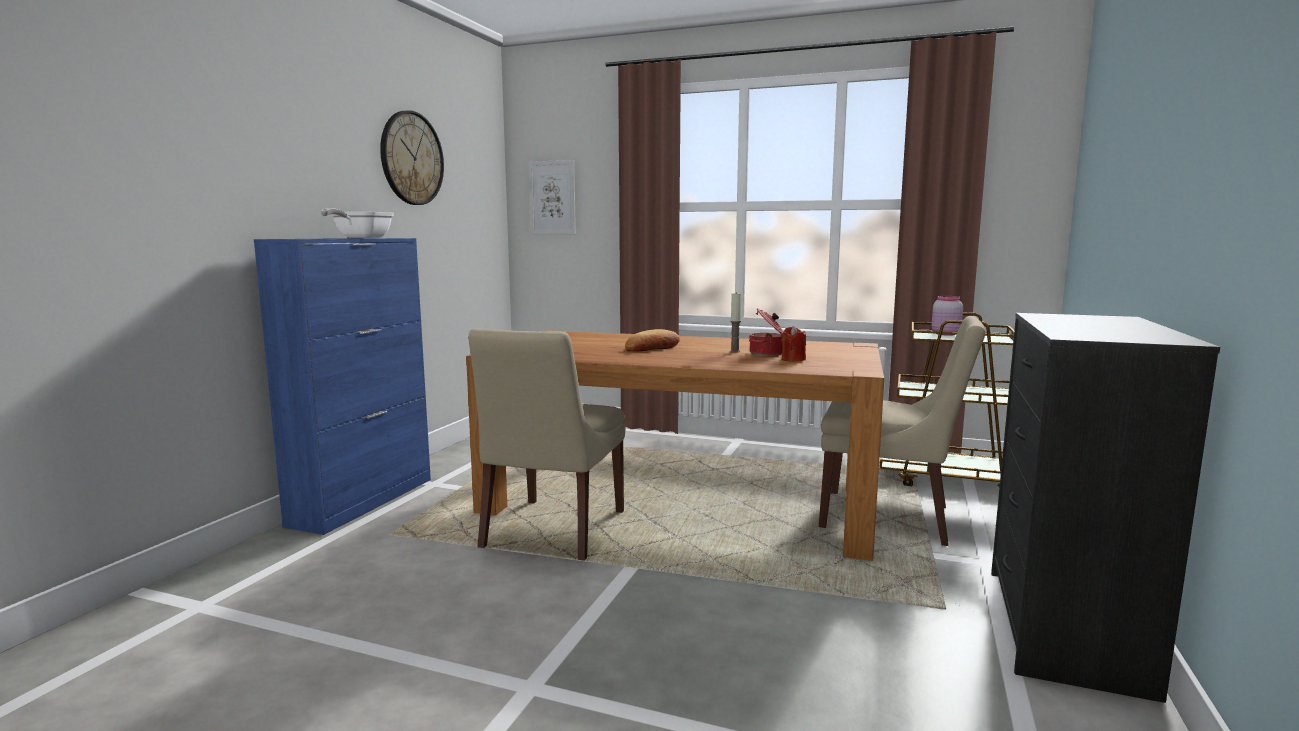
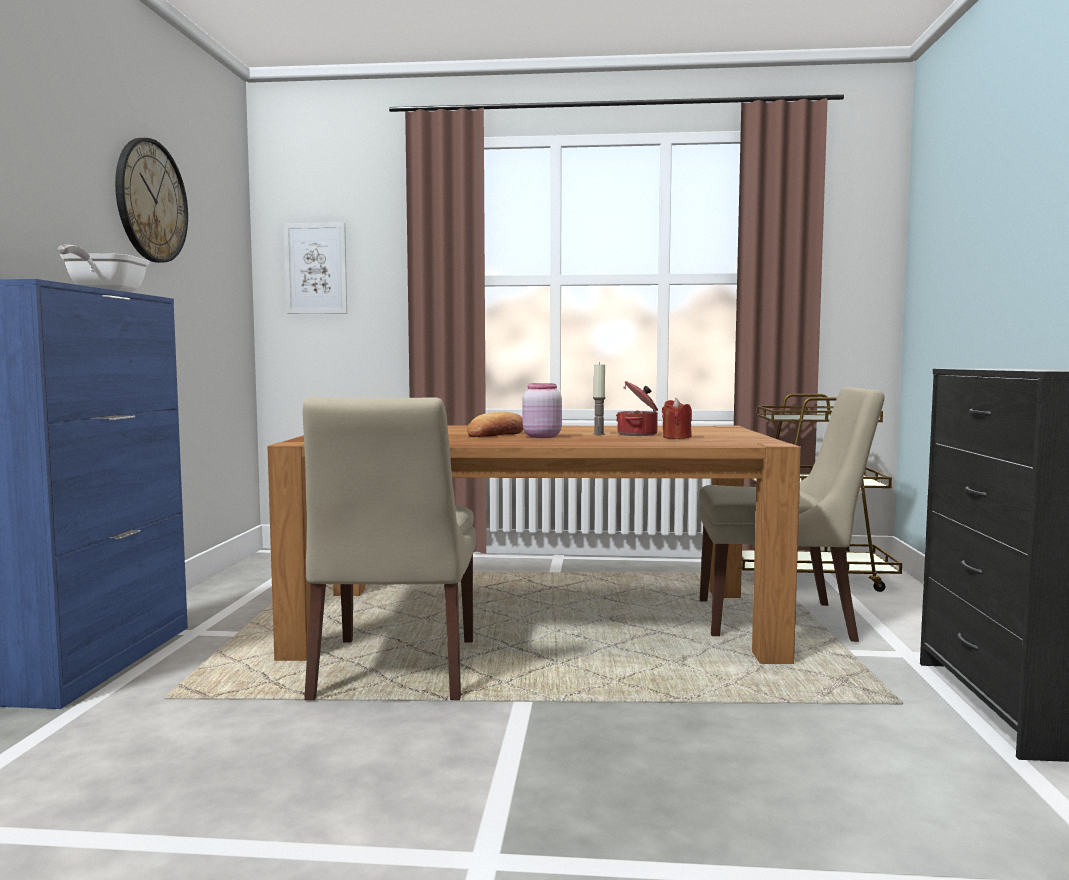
camera: 15 degrees left, 5 degrees down
(944, 334) = (797, 416): pink jar -> pink jar (541, 436)

